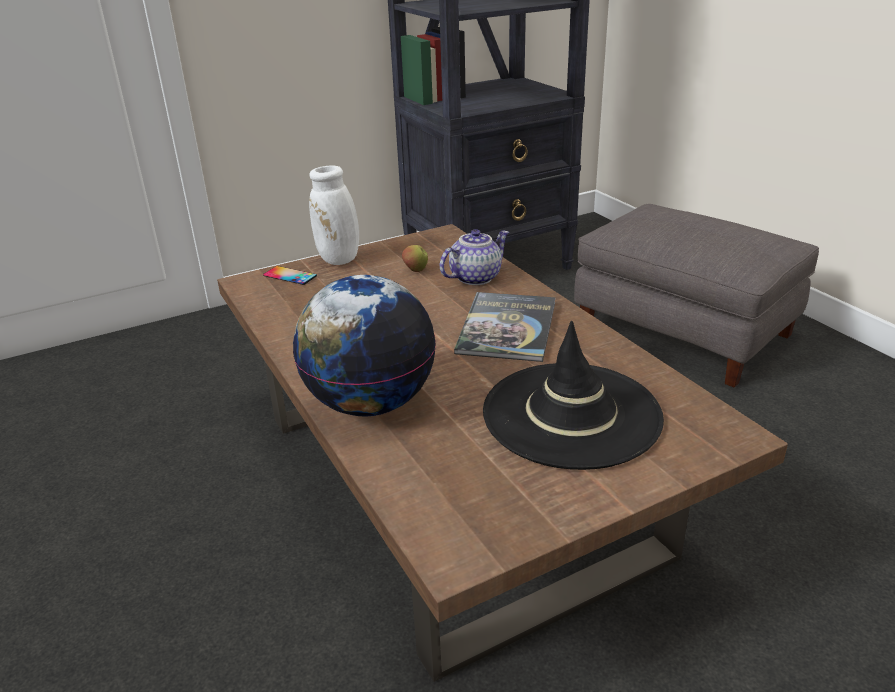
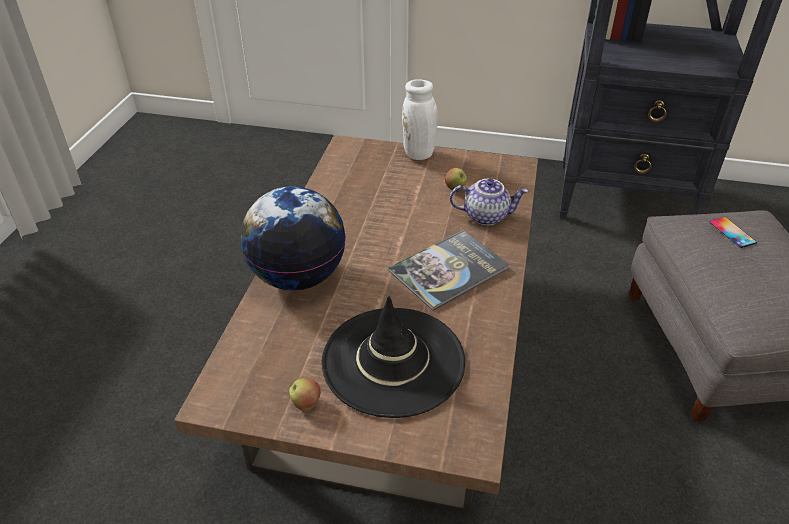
camera: 40 degrees right, 10 degrees up
(290, 276) = (375, 153): phone -> phone (732, 232)
(551, 494) = (306, 403): none -> apple

